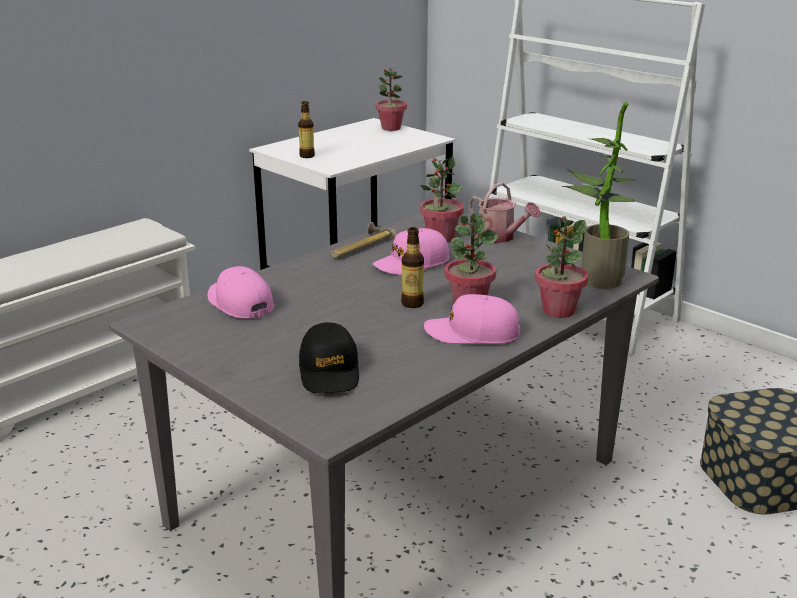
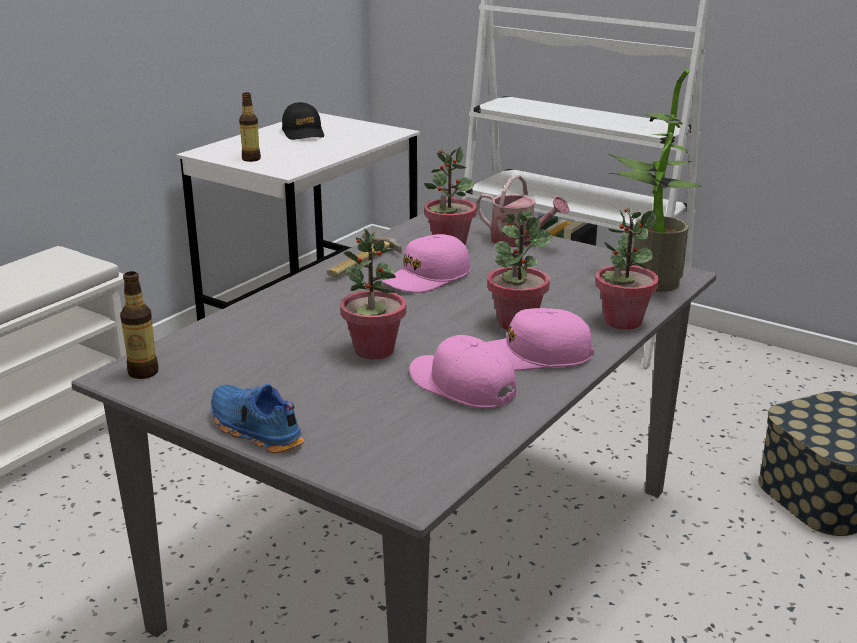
camera: 10 degrees left, 0 degrees up
(229, 373) = (254, 431): none -> blue shoe
(239, 303) = (234, 341): pink cap -> pink cap (462, 385)
(329, 371) = (381, 418): black cap -> black cap (303, 133)
(391, 128) = (339, 122): potted plant -> potted plant (374, 350)
(412, 303) = (448, 326): bottle -> bottle (143, 372)

